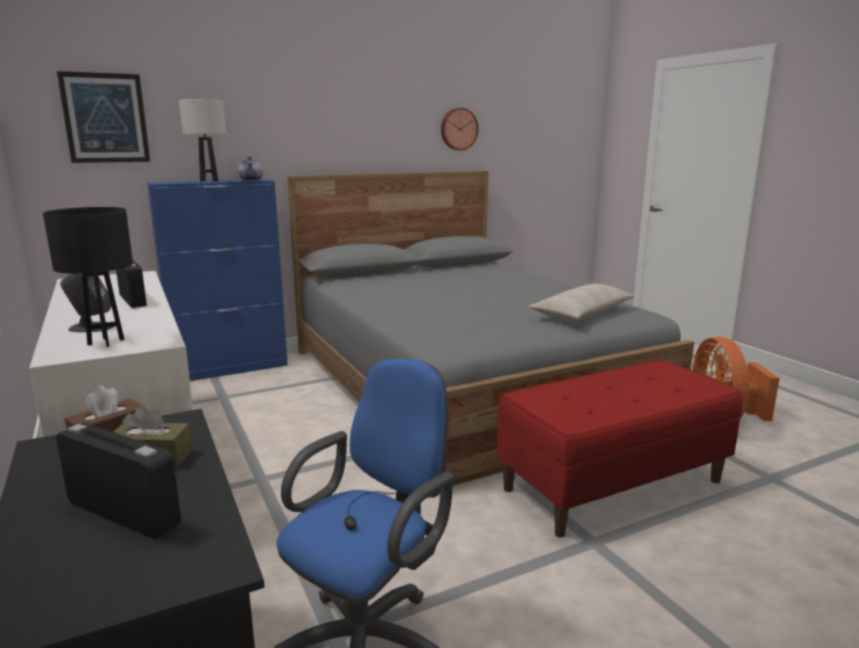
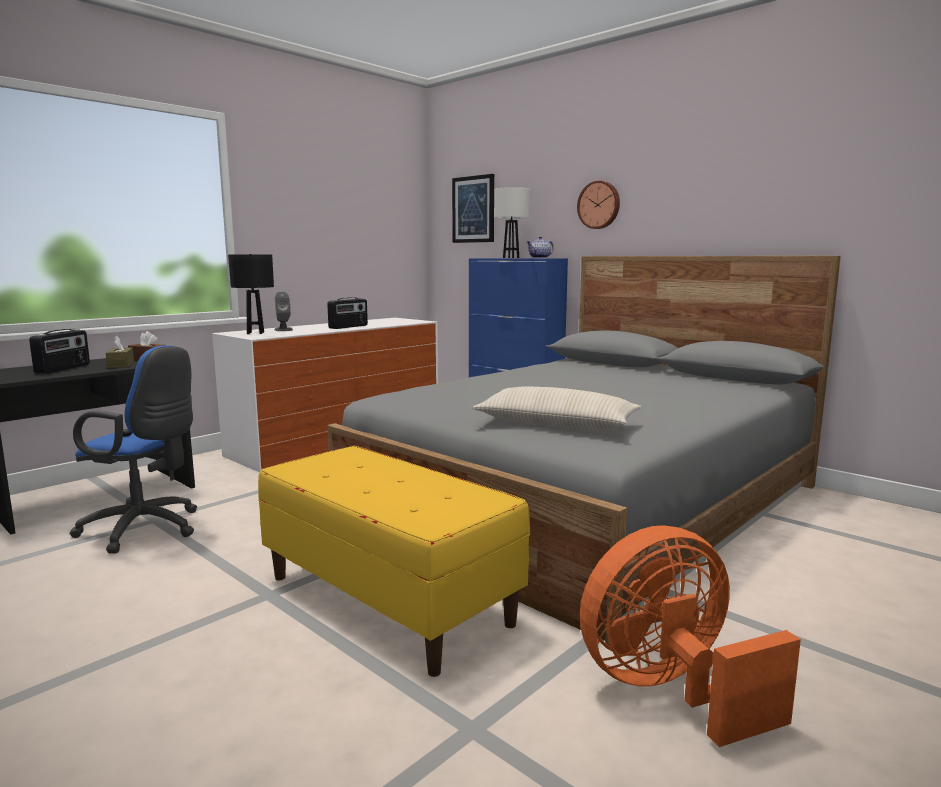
camera: 70 degrees right, 5 degrees down
(458, 129) = (798, 197): wall clock -> wall clock (599, 205)
(612, 484) = (388, 599): red bench -> yellow bench

